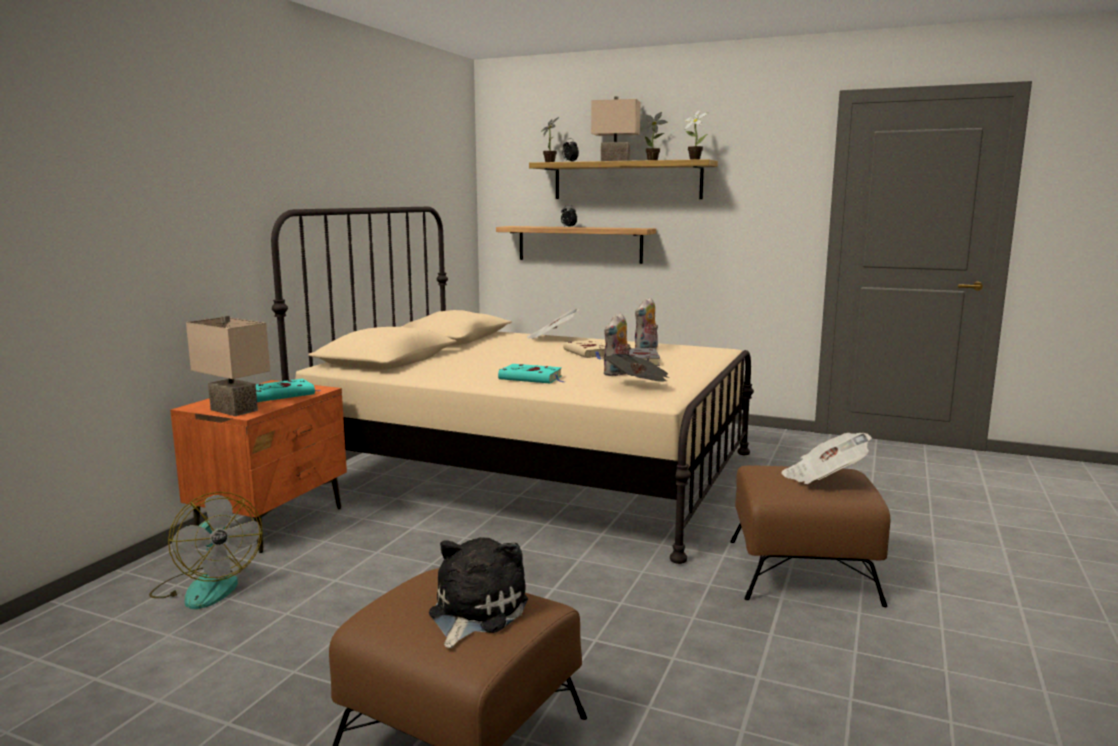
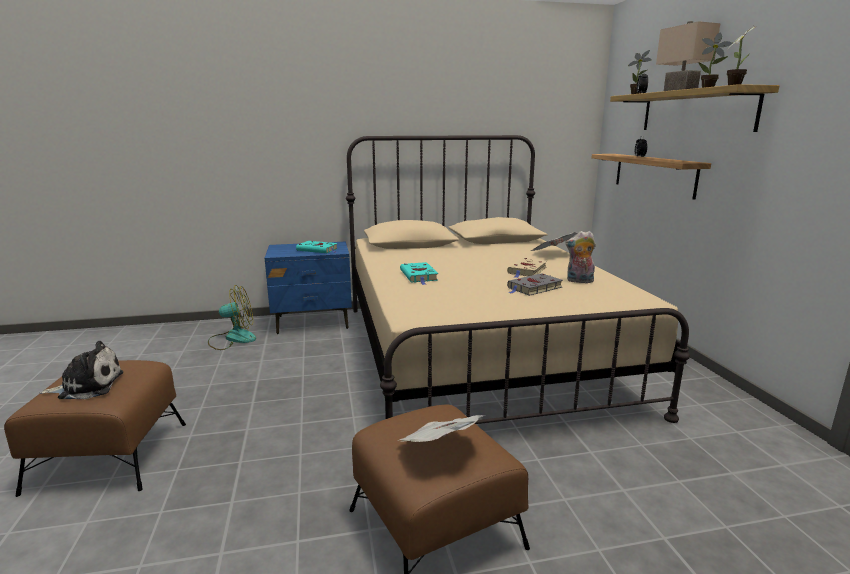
camera: 55 degrees right, 5 degrees up
(206, 586) = (233, 338): fan -> fan turned 120 degrees counterclockwise
(231, 410) = (277, 251): beige table lamp -> none
(272, 522) = (313, 322): orange nightstand -> blue nightstand
(617, 374) = (476, 290): plush toy -> none
(638, 386) = (446, 304): newspaper -> none

